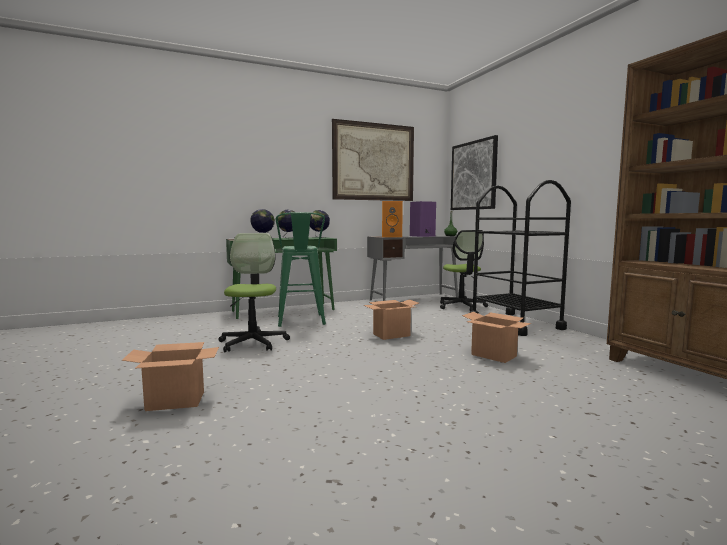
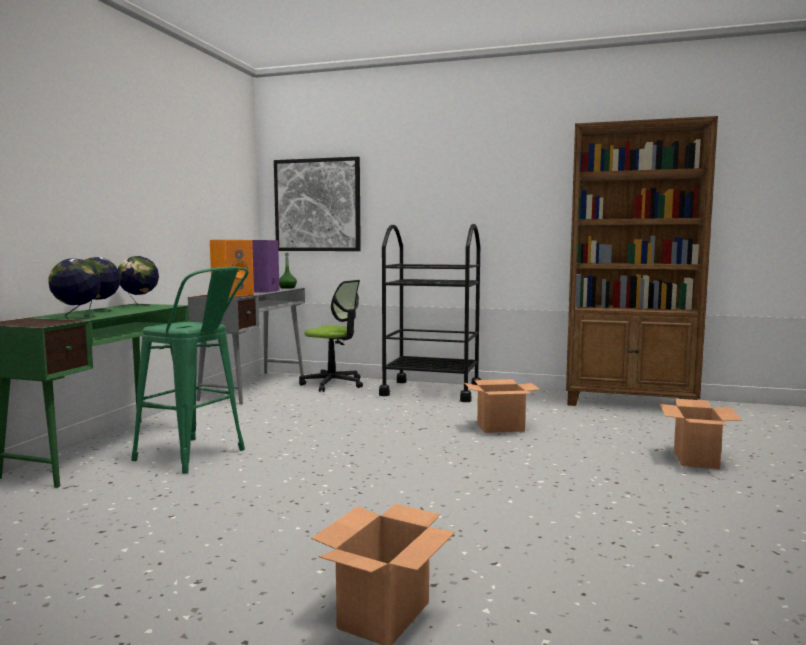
camera: 50 degrees left, 0 degrees up
(253, 343) = (224, 508): office chair -> none
(374, 162) = (186, 174): picture -> none
(391, 335) = (362, 437): cardboard box -> cardboard box (696, 459)

